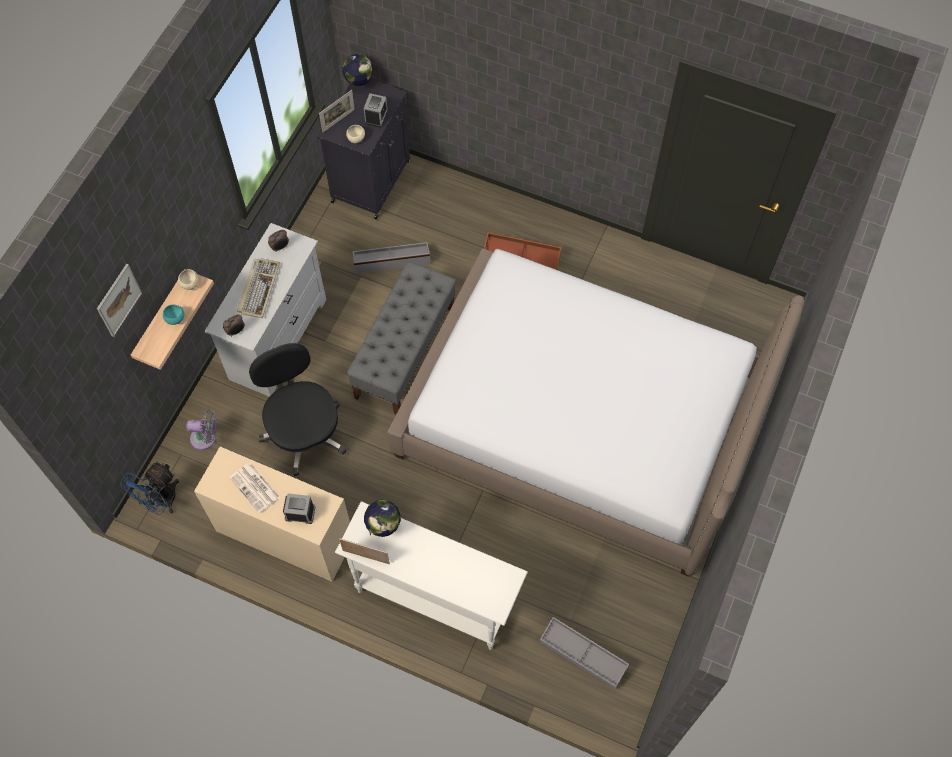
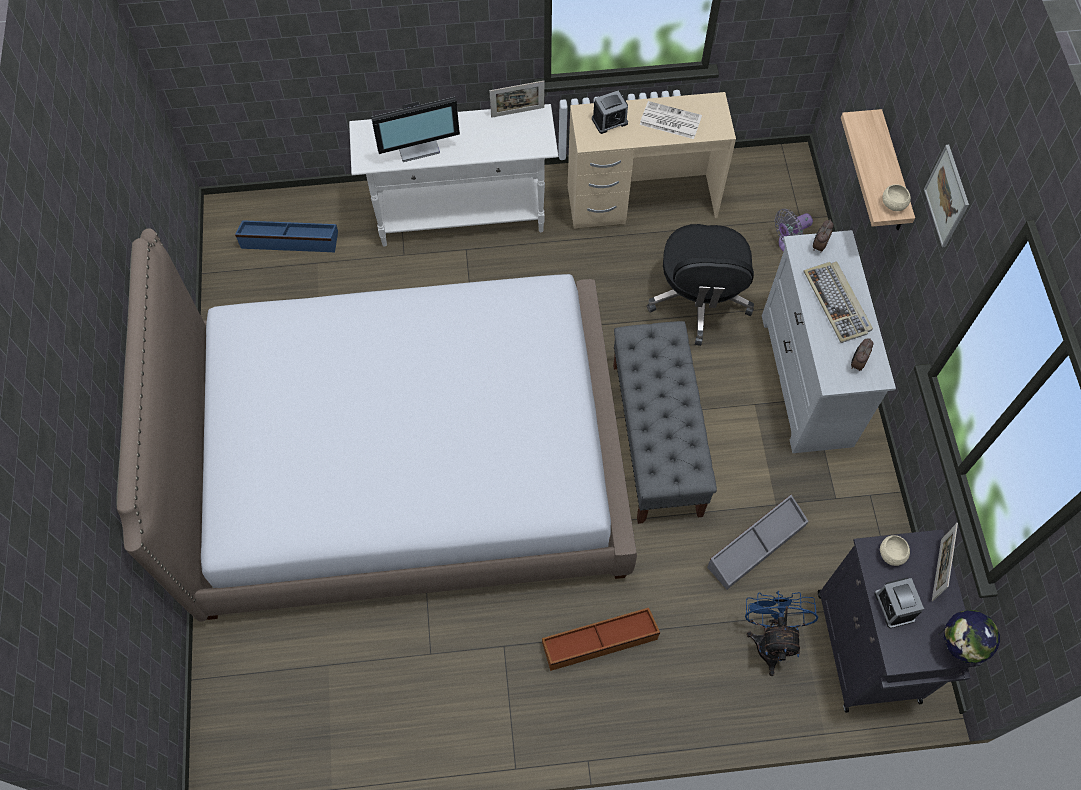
camera: 150 degrees right, 0 degrees up
(118, 300) = (916, 56): picture -> picture (947, 196)
(161, 501) = (780, 172): blue fan -> blue fan (770, 639)
(175, 319) = (872, 163): turquoise bowl -> none
(304, 431) = (699, 300): black office chair -> black office chair turned 60 degrees clockwise
(384, 527) = (518, 143): globe -> none
(461, 569) = (418, 144): none -> monitor
(583, 654) = (289, 241): grey storage box -> blue storage box

